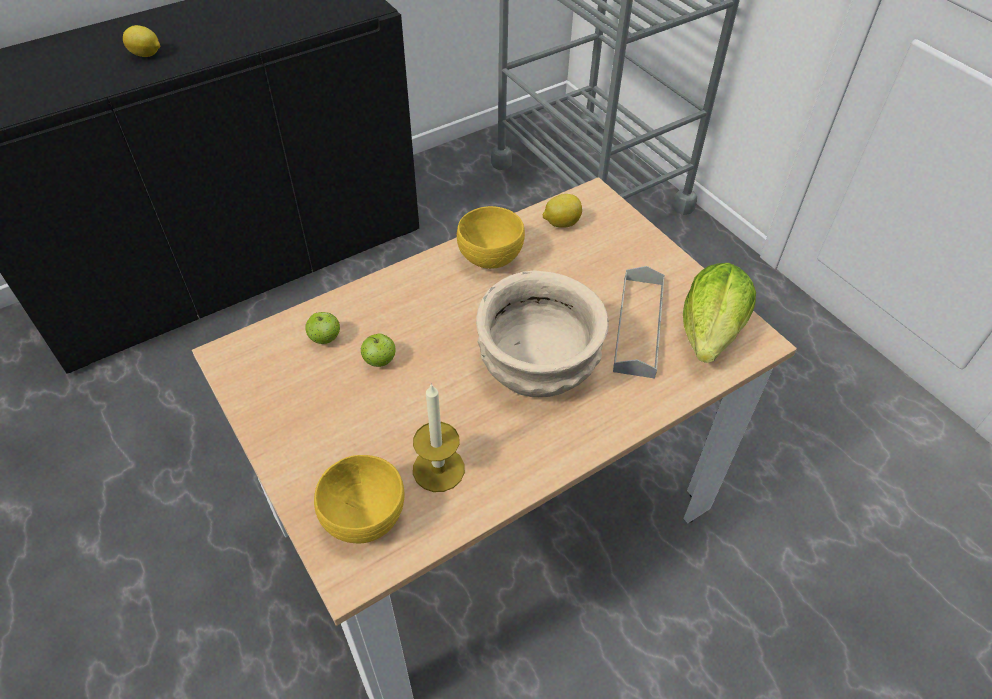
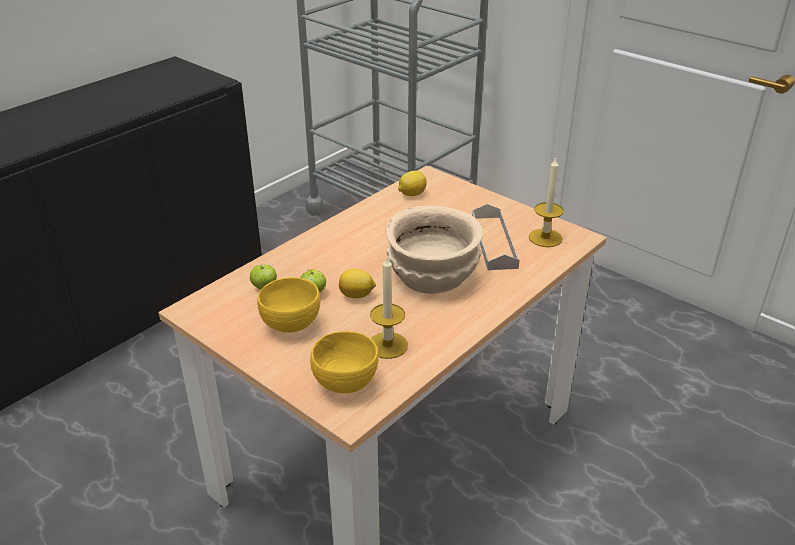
camera: 15 degrees left, 15 degrees down
(146, 55) = (45, 128): lemon -> lemon (357, 295)
(490, 259) = (369, 222): yellow bowl -> yellow bowl (291, 325)
(710, 333) = (545, 238): lettuce -> candle

